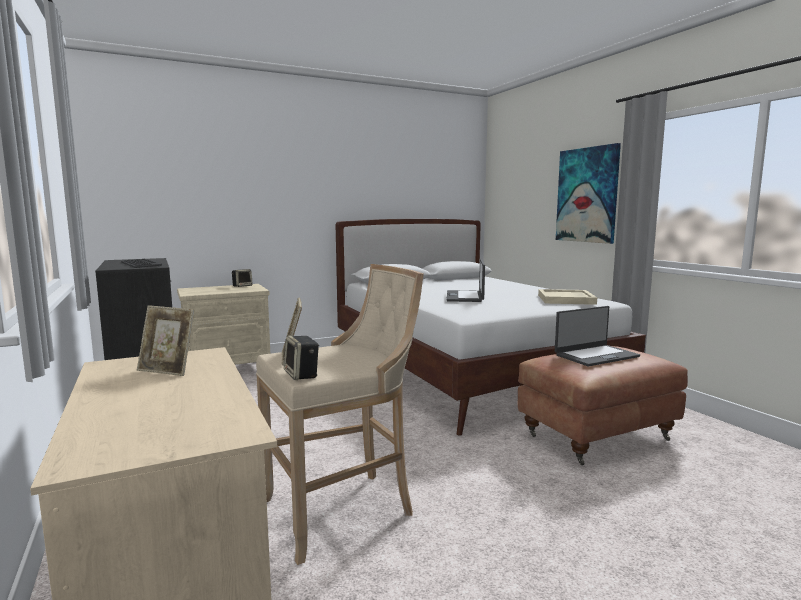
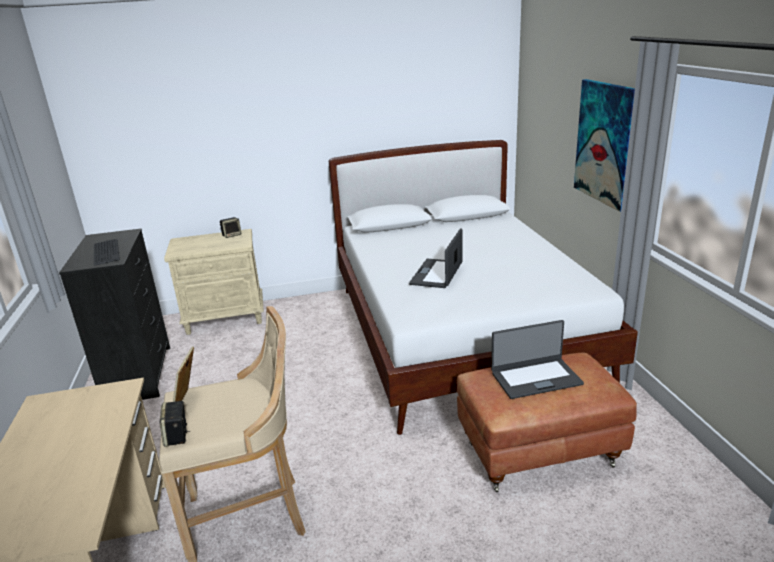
camera: 15 degrees right, 15 degrees up
(167, 370) = (78, 418): picture frame -> none
(566, 299) = (549, 284): beige tray -> none

